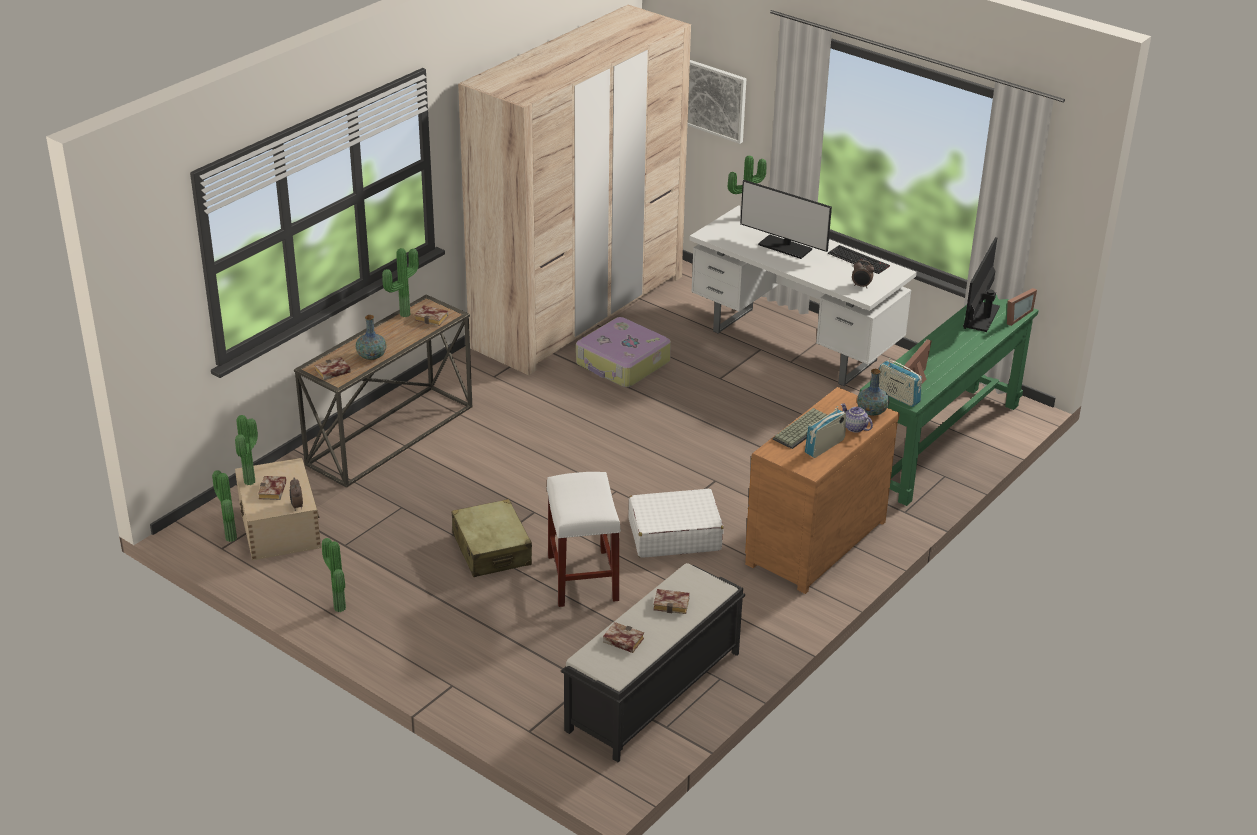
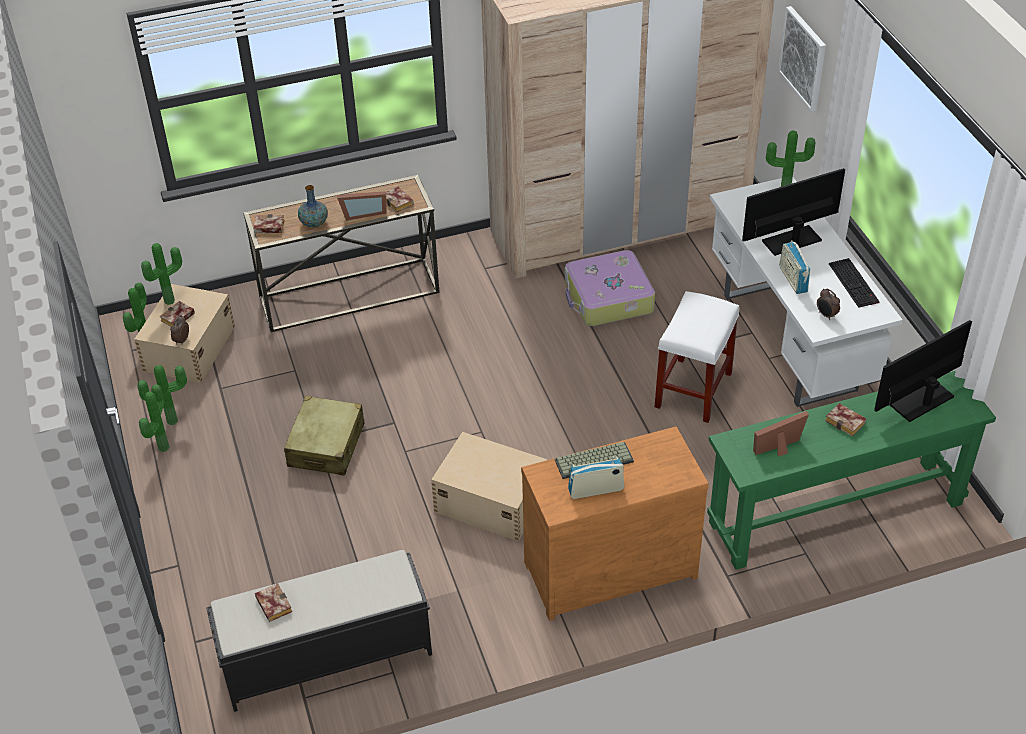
camera: 35 degrees right, 10 degrees up
(403, 313) = (380, 188): potted plant -> potted plant (171, 419)
(582, 577) = (373, 508): white stool -> white stool (693, 389)
(673, 604) = (350, 588): book -> book (847, 422)
(674, 535) = (490, 501): white suitcase -> beige storage box
(785, 247) = (791, 241): monitor -> monitor turned 90 degrees clockwise
(854, 427) = (646, 481): teapot -> none
(871, 411) = (681, 470): vase -> none
(897, 396) = (738, 461): radio -> radio (793, 279)
(1015, 316) = (960, 415): picture frame -> picture frame (362, 213)

